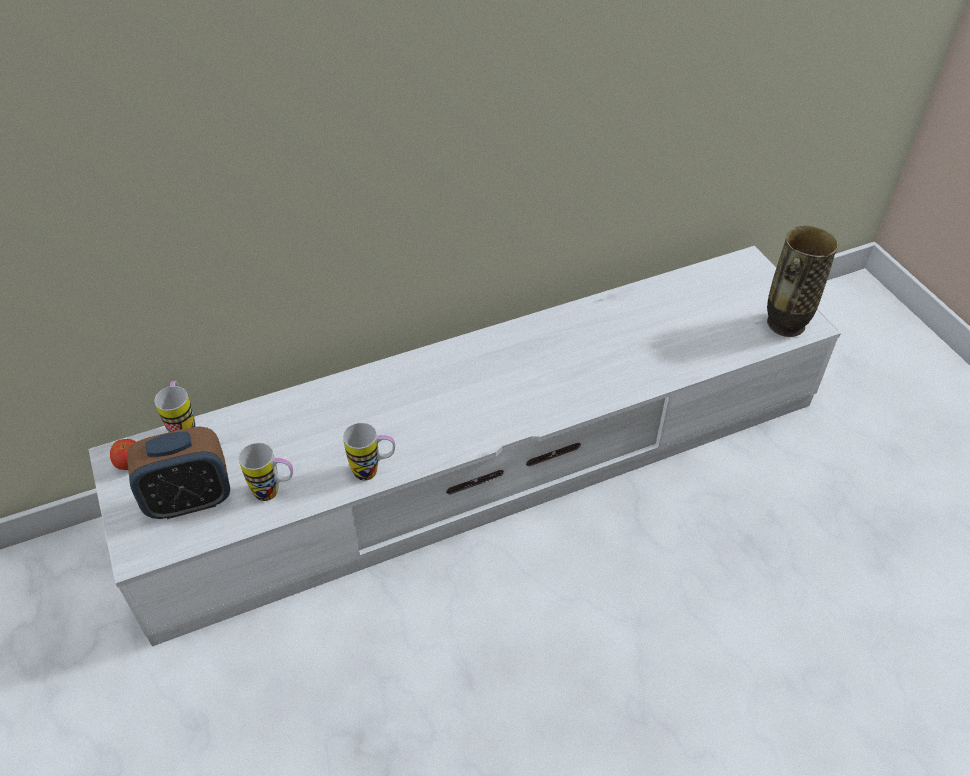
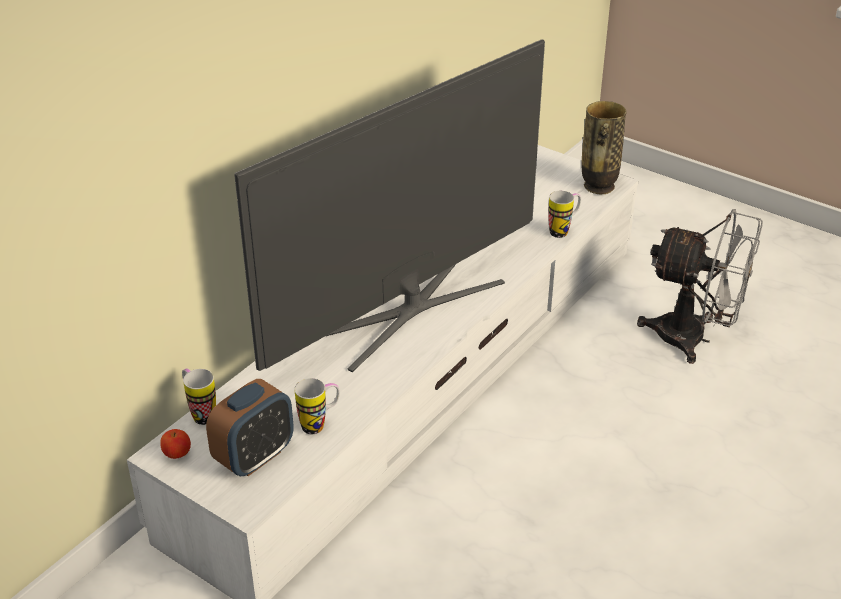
camera: 30 degrees left, 10 degrees down
(373, 471) = (385, 381): mug -> mug (563, 231)
(463, 394) = (408, 309): none -> television
(812, 545) = (694, 339): none -> grey fan

